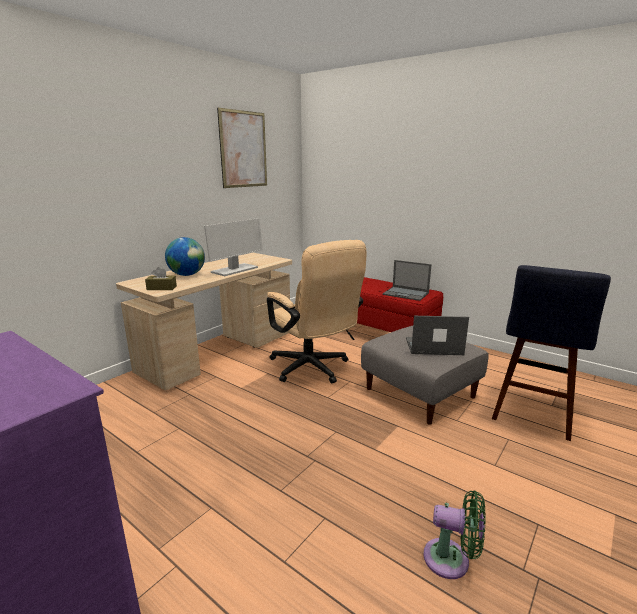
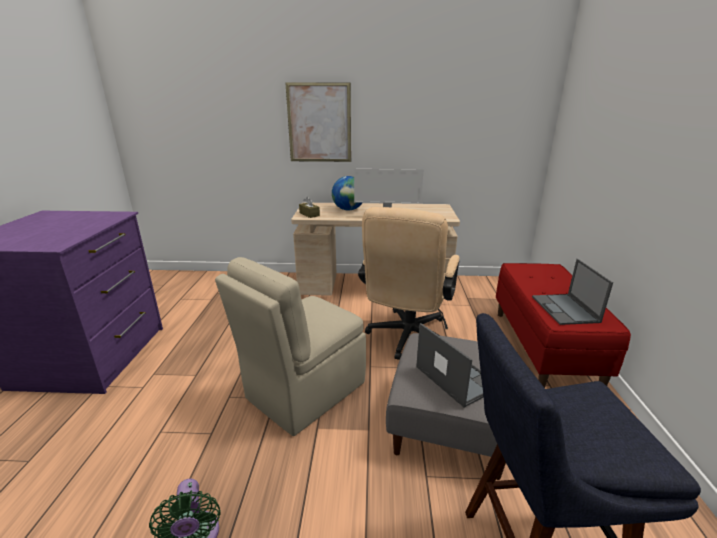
camera: 55 degrees right, 5 degrees up
(243, 149) = (460, 93): picture -> picture (319, 123)
(323, 441) = (303, 391): none -> beige chair

